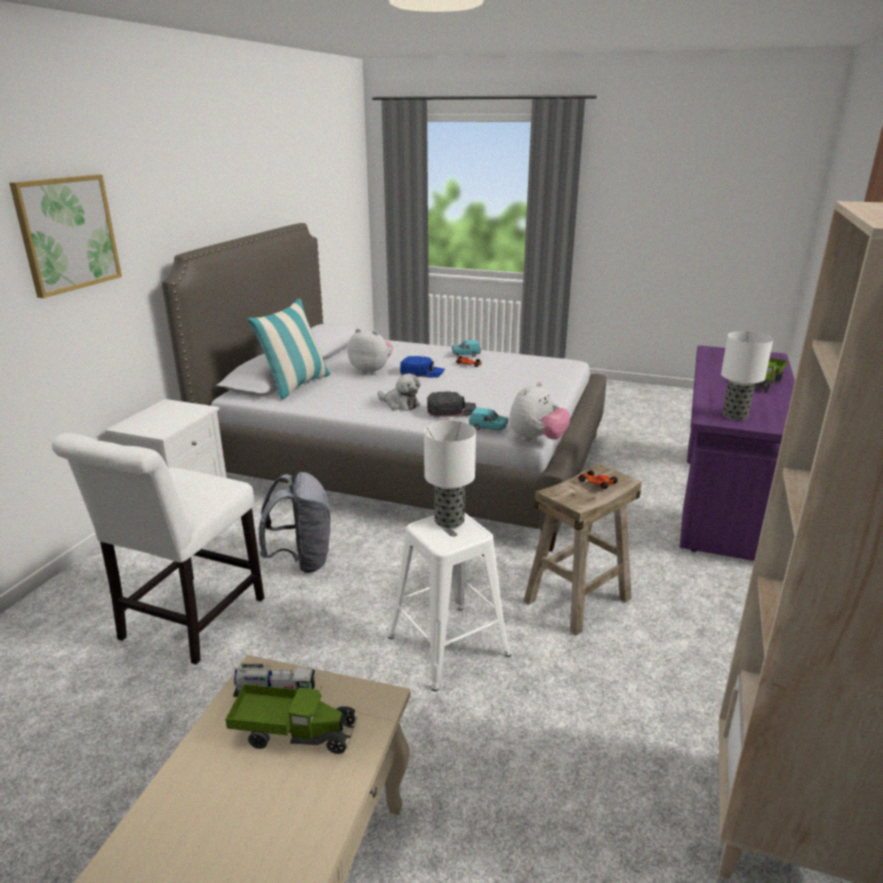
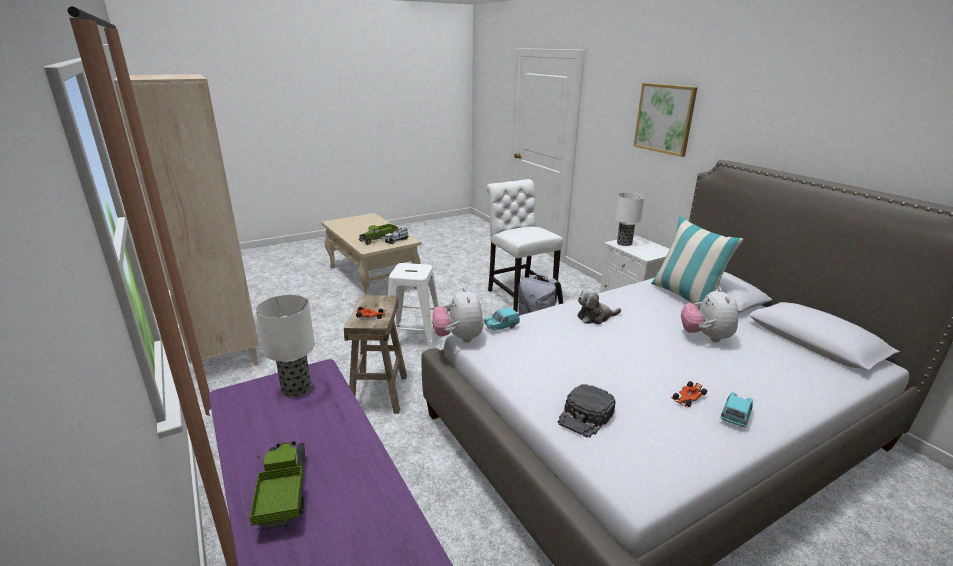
camera: 130 degrees right, 0 degrees up
(371, 371) = (705, 337): plush toy -> plush toy turned 120 degrees clockwise
(422, 372) = (678, 357): blue cap -> none
(449, 521) = (416, 272): table lamp -> table lamp (623, 243)
(451, 409) = (553, 327): black cap -> black cap (586, 415)

